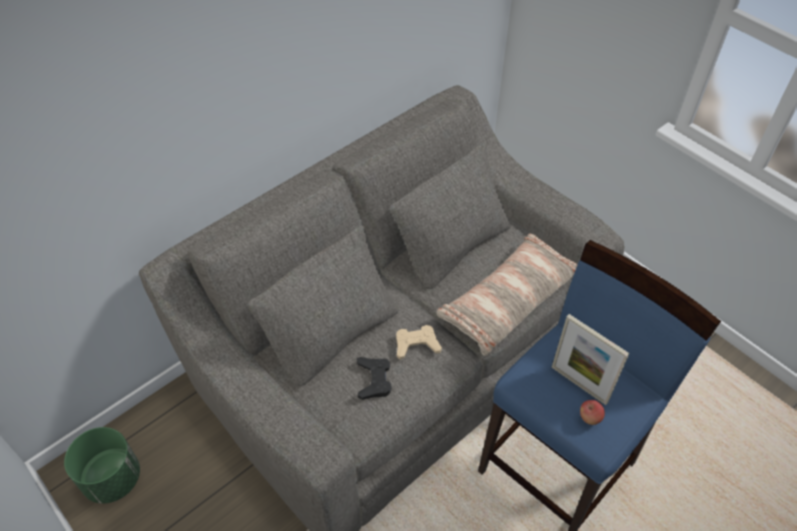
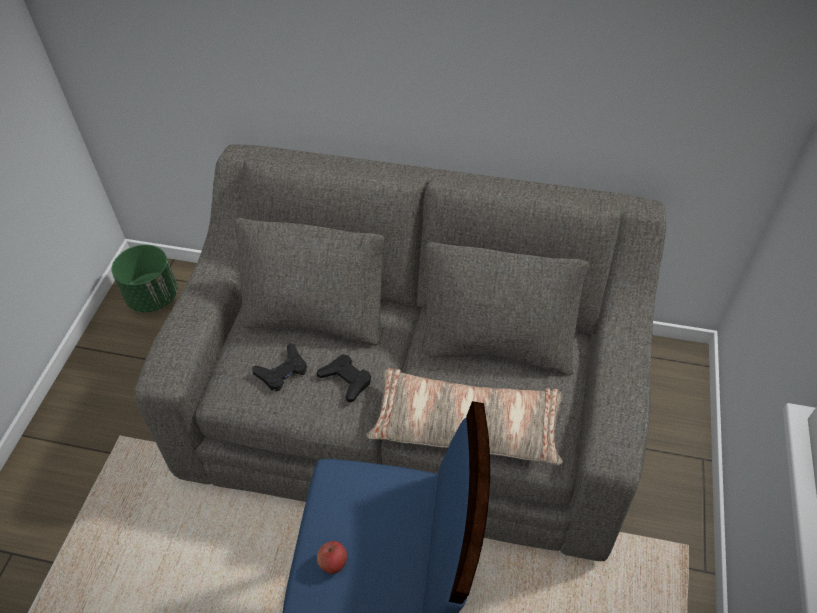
camera: 55 degrees right, 0 degrees up
(416, 344) = (346, 380): beige game controller -> black game controller
(579, 384) = (369, 531): picture frame -> none

